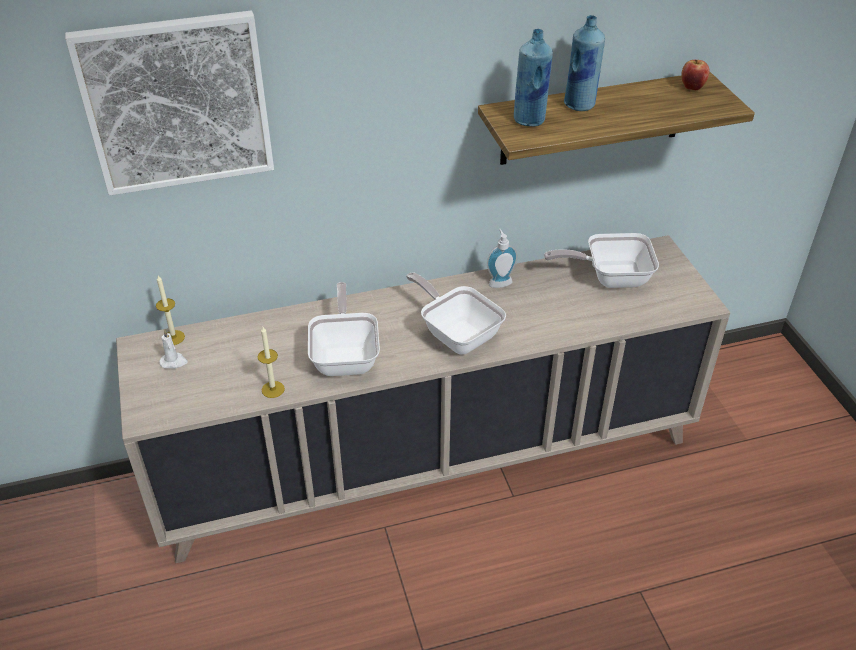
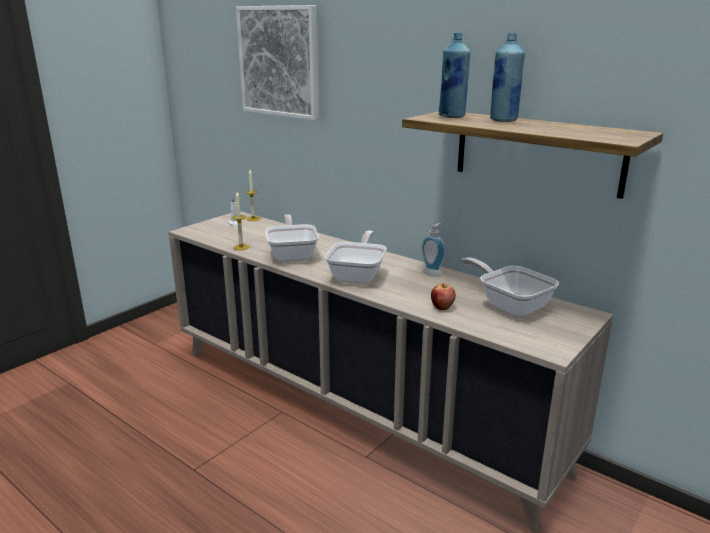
camera: 55 degrees right, 20 degrees down
(346, 356) = (292, 254): frying pan -> frying pan turned 60 degrees counterclockwise
(692, 87) = (618, 132): apple -> apple (442, 308)

